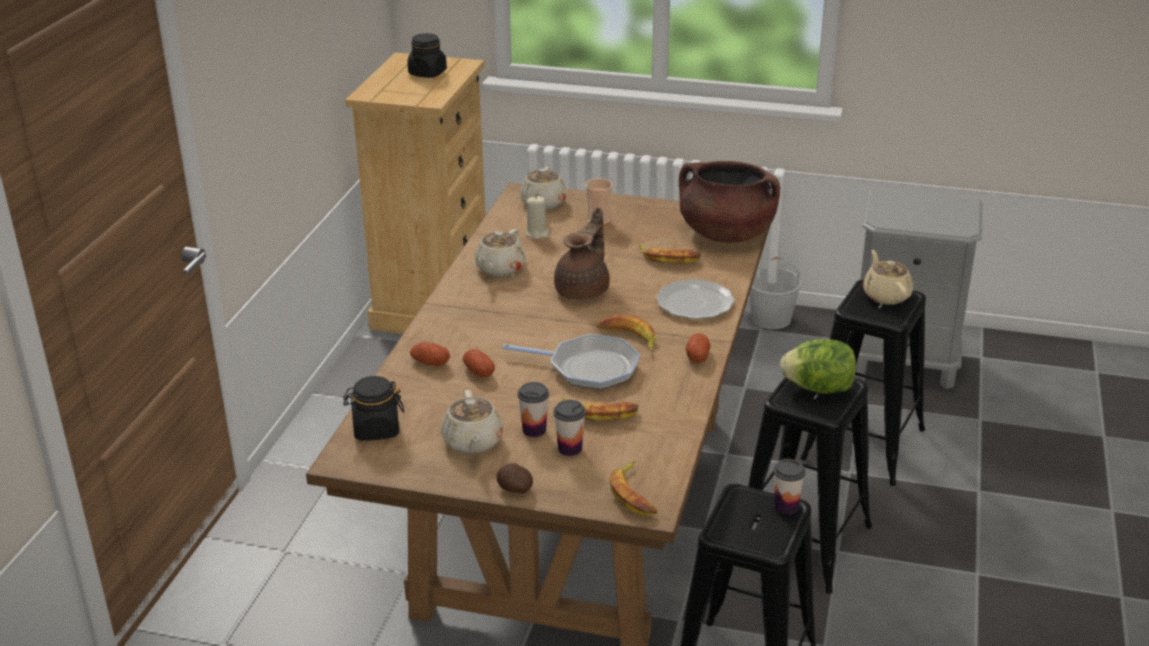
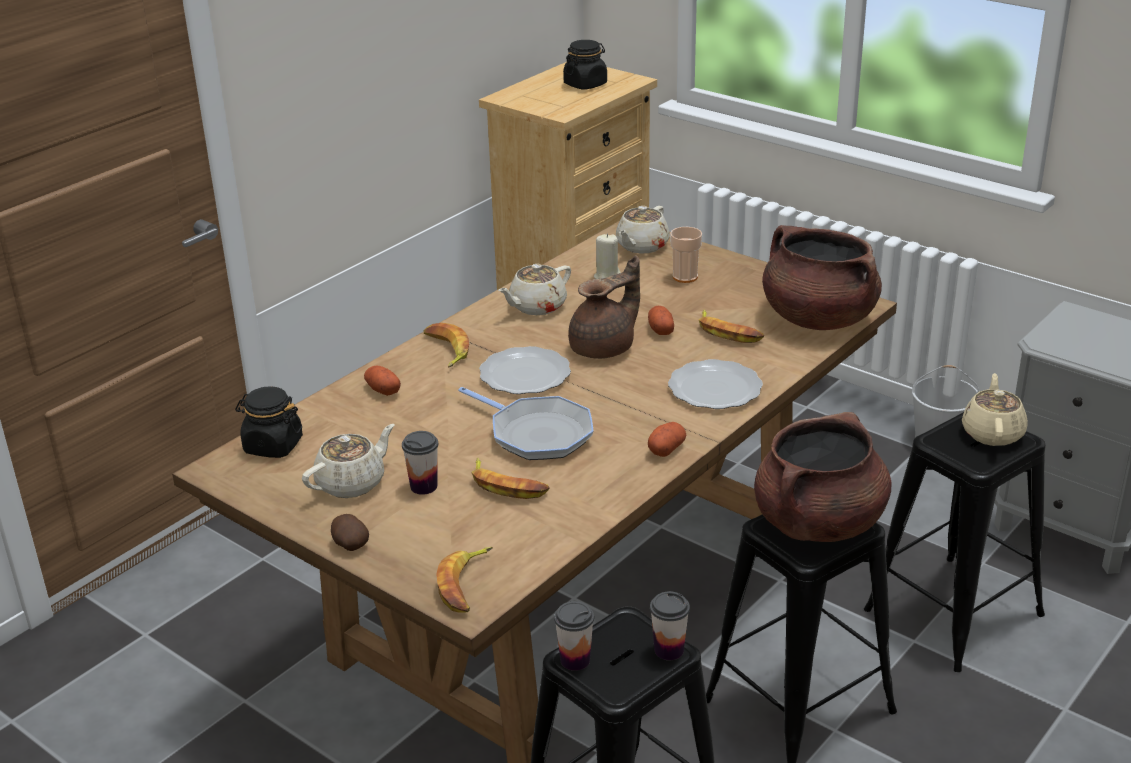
camera: 25 degrees right, 0 degrees up
(472, 442) = (352, 483): beige teapot -> beige teapot turned 150 degrees counterclockwise
(478, 372) = (422, 410): potato -> potato (660, 329)
(537, 324) = (524, 374): none -> plate
(570, 448) = (442, 516): cup -> cup (575, 660)
(628, 338) = (607, 410): banana -> banana (446, 350)
(818, 389) = (818, 524): lettuce -> brown cooking pot

